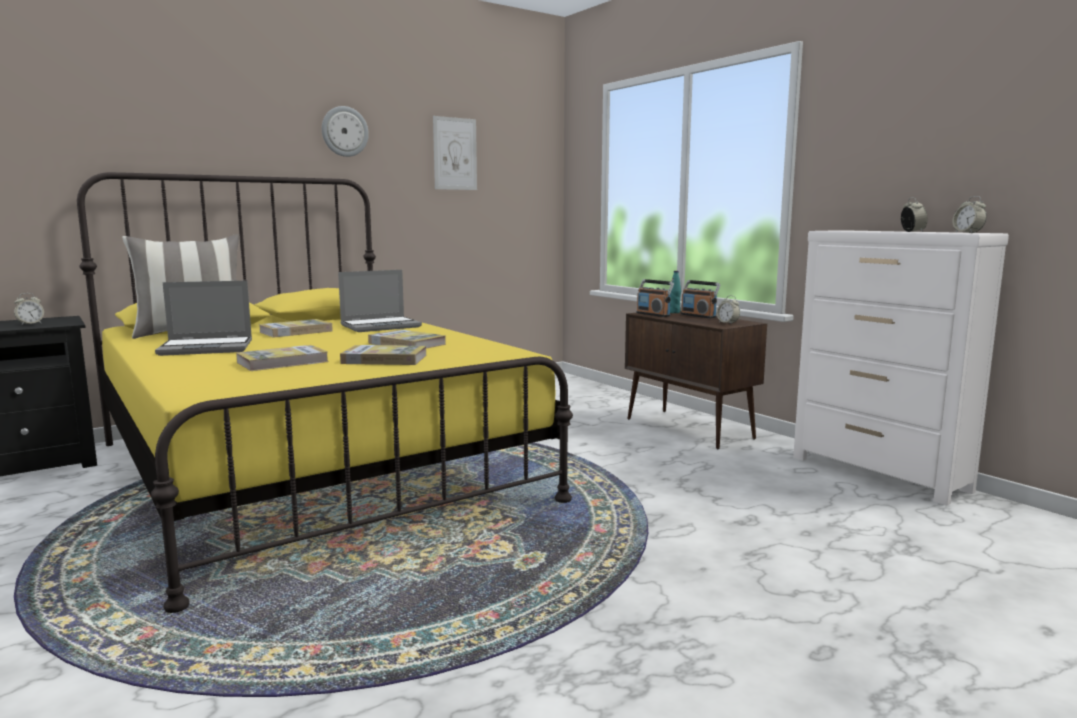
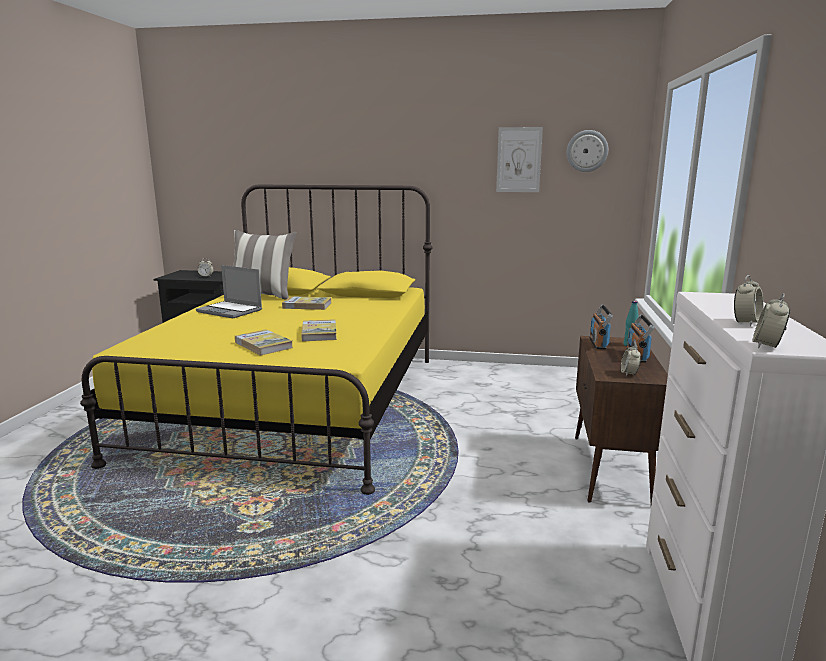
camera: 45 degrees right, 5 degrees up
(283, 362) = (219, 333): book -> none
(344, 131) = (418, 146): wall clock -> wall clock (587, 151)
(381, 326) = (363, 310): laptop -> none

